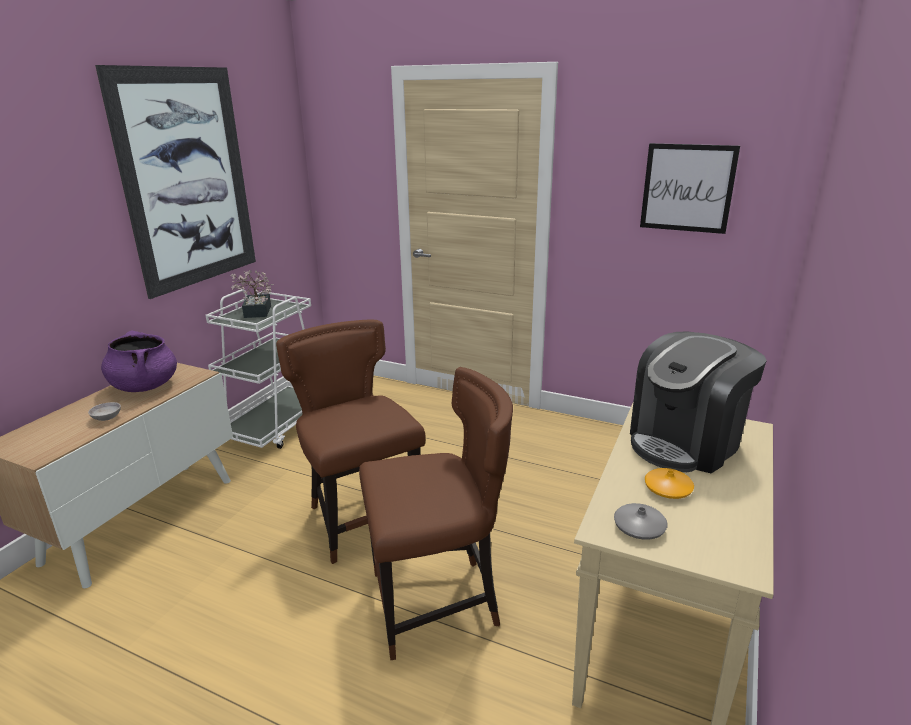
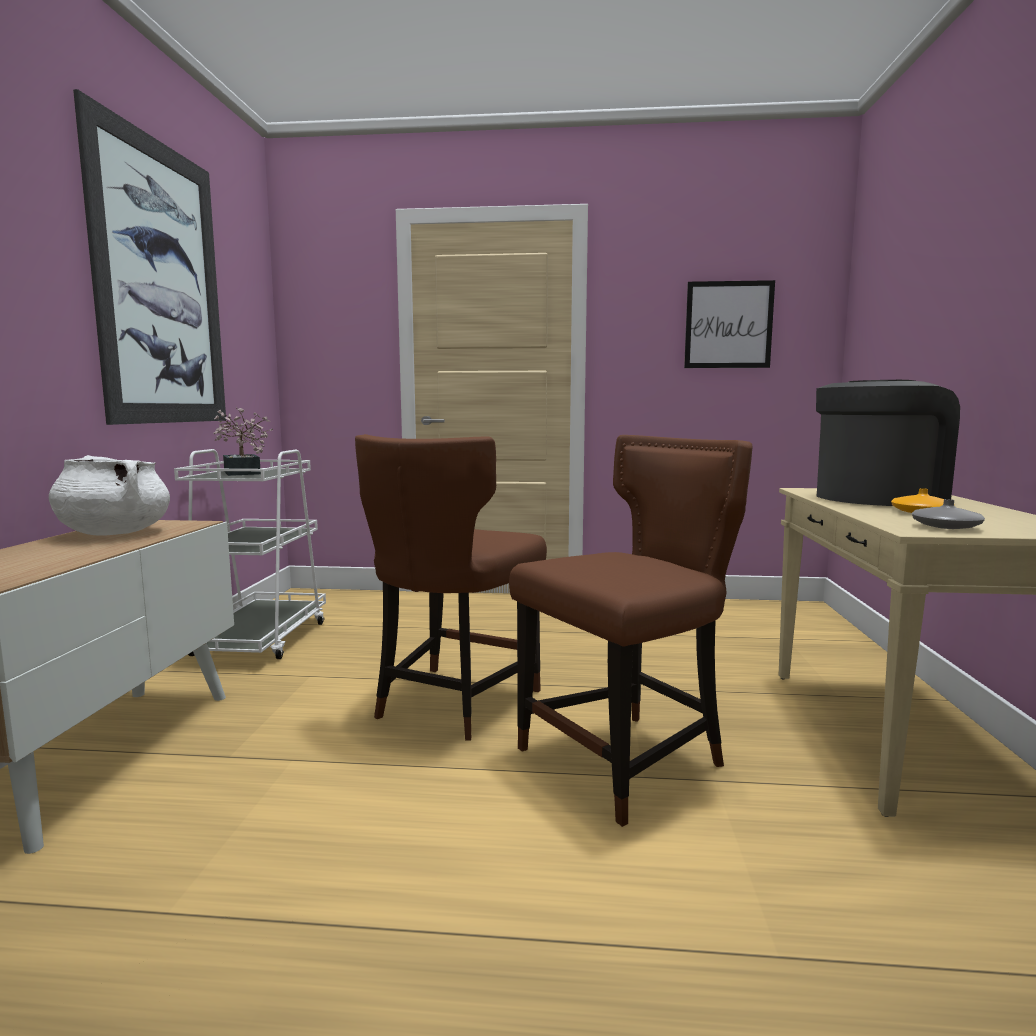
camera: 20 degrees left, 15 degrees down
(107, 418) = (79, 554): grey bowl -> none
(144, 386) = (114, 533): purple cooking pot -> white cooking pot
(361, 518) = (452, 703): brown chair -> brown chair turned 105 degrees counterclockwise
(685, 442) = (878, 498): coffee machine -> coffee machine turned 150 degrees counterclockwise

